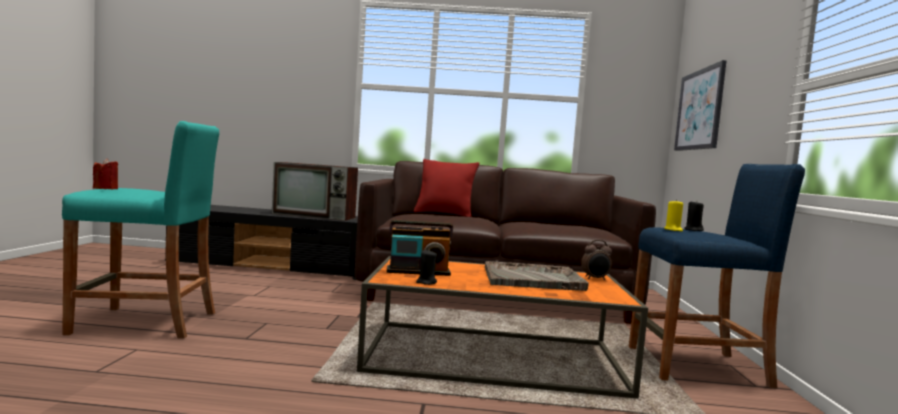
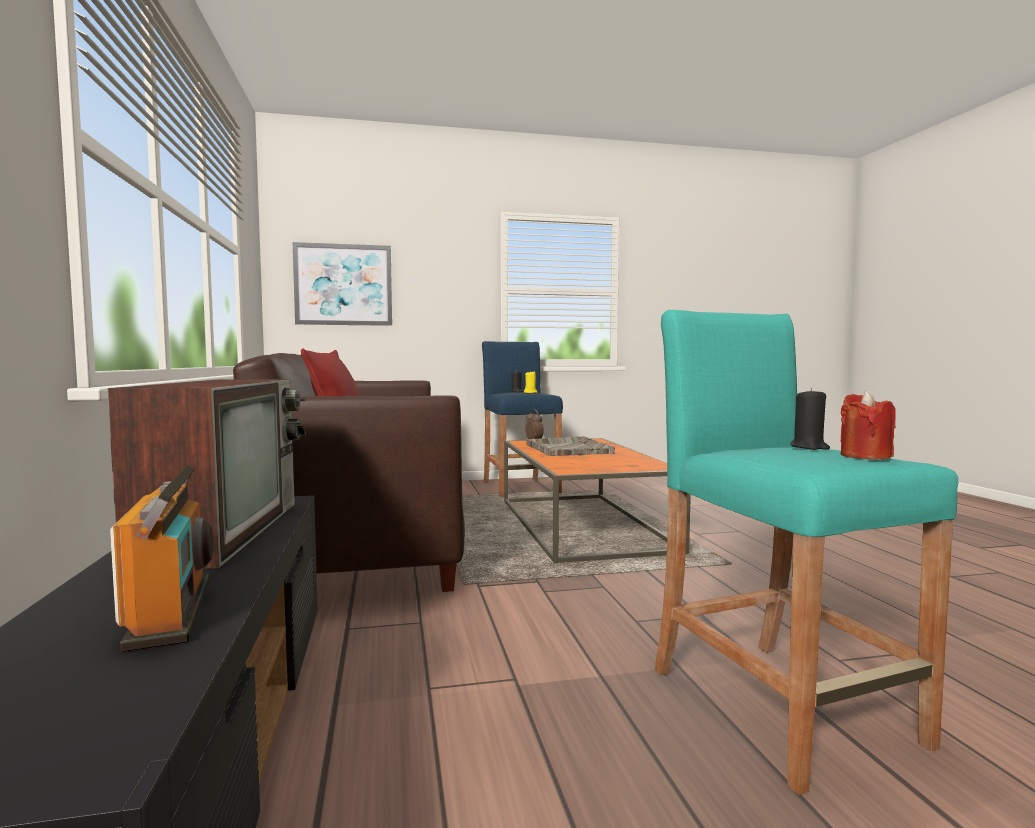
camera: 105 degrees left, 0 degrees up
(418, 272) = (614, 464): radio -> radio (171, 611)
(426, 282) = (647, 461): black candle -> black candle (809, 447)

